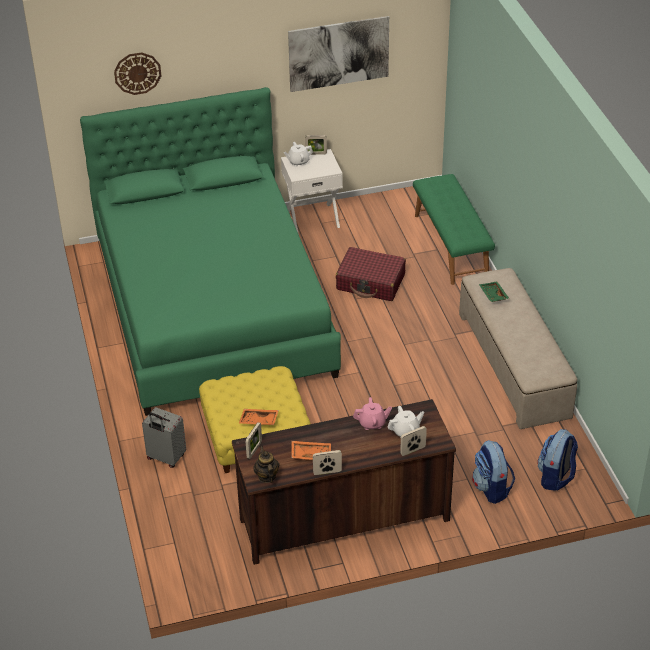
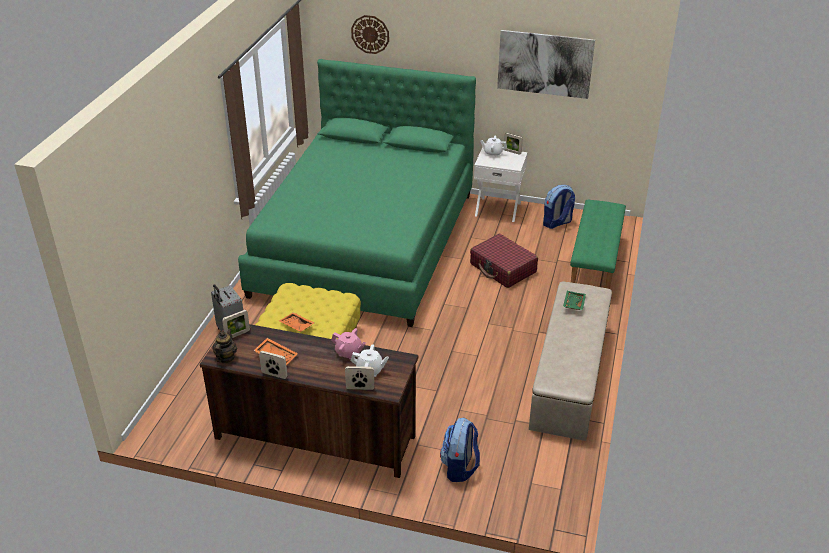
camera: 30 degrees right, 5 degrees down
(555, 477) = (526, 484): backpack -> backpack (557, 223)

